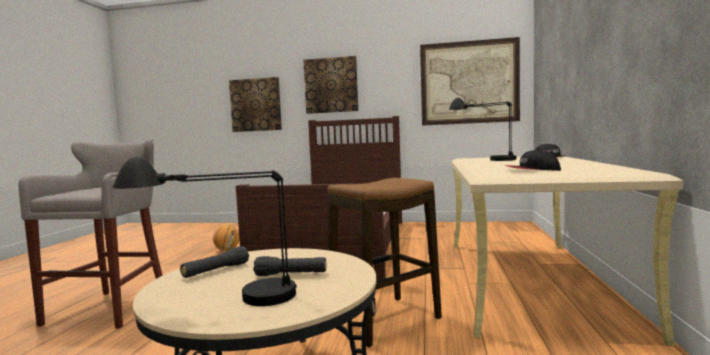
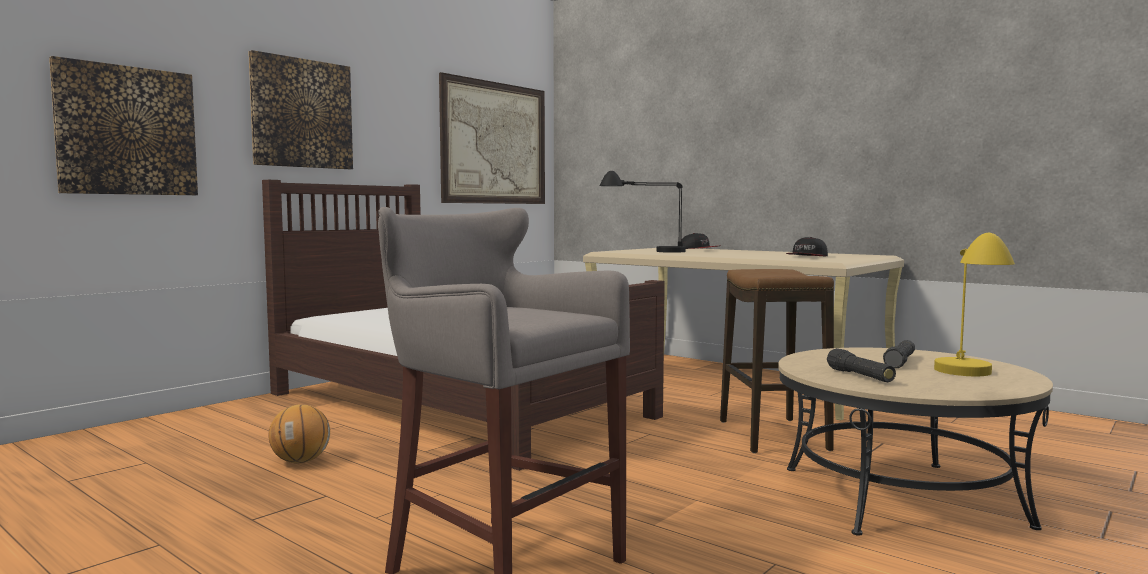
camera: 60 degrees left, 0 degrees up
(220, 300) = (969, 380): black table lamp -> yellow table lamp

